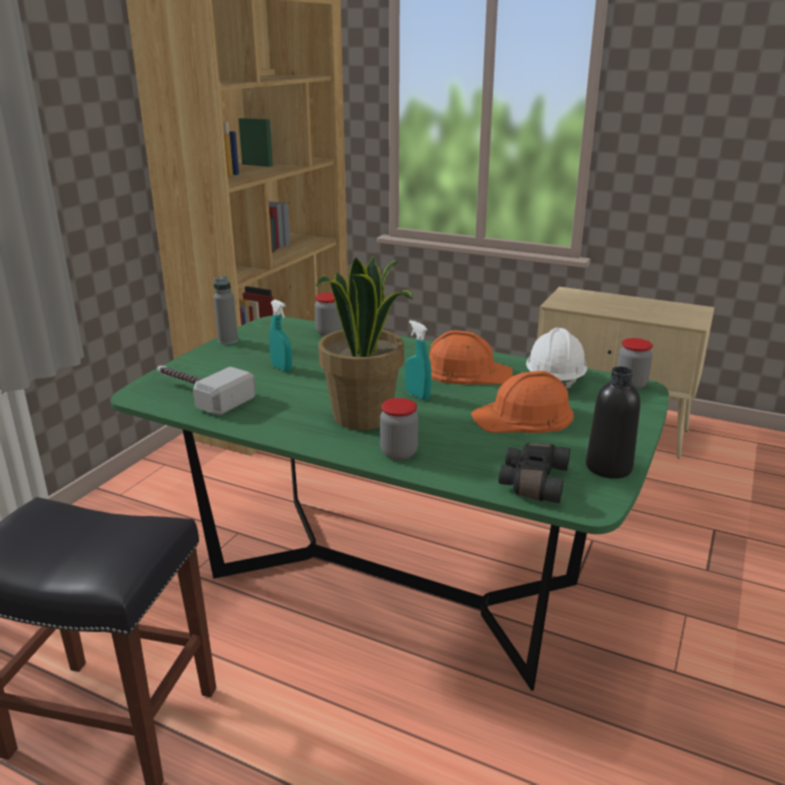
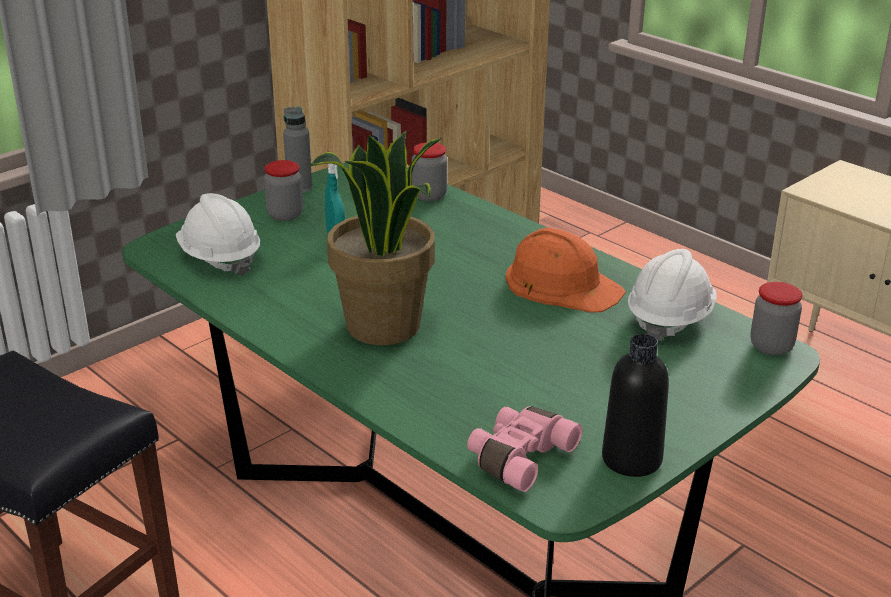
camera: 20 degrees right, 5 degrees up
(198, 394) = (219, 259): hammer -> white hard hat
(398, 453) = (390, 384): jar -> jar (285, 215)
(417, 395) = (472, 309): turquoise spray bottle -> none
(524, 416) = (584, 365): orange hard hat -> none
(532, 482) = (518, 457): black binoculars -> pink binoculars

